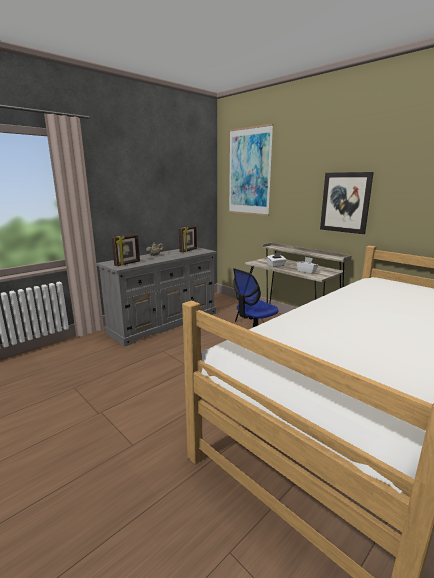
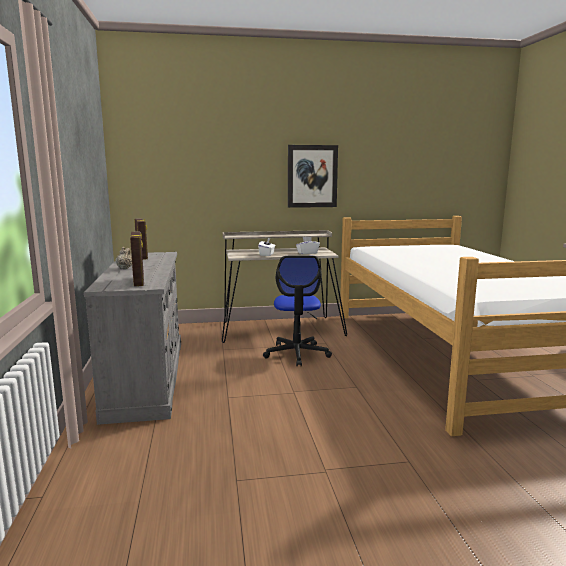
camera: 55 degrees left, 5 degrees down
(249, 172) = (173, 141): picture -> none

